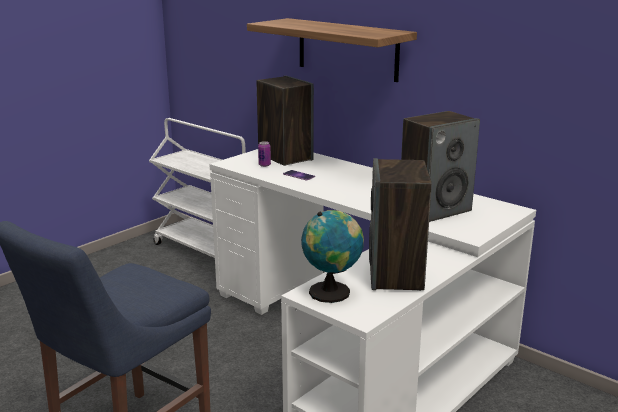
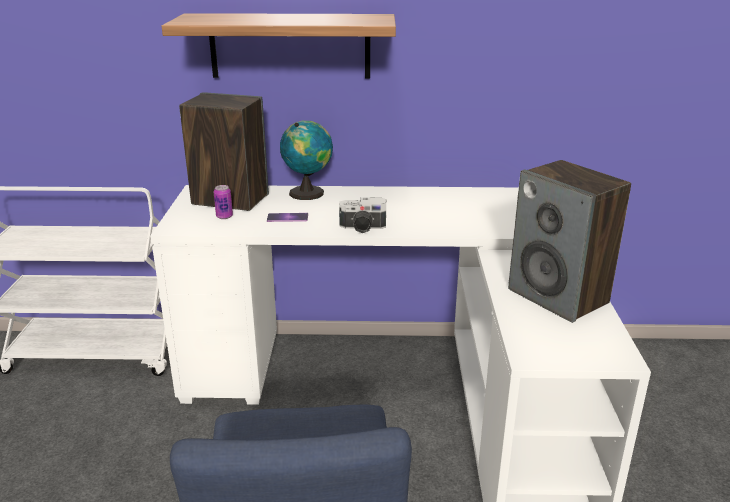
camera: 40 degrees left, 5 degrees up
(332, 193) = (362, 228): none -> camera
(332, 292) = (547, 342): globe -> globe (308, 192)
(435, 209) = (483, 214): speaker -> none

